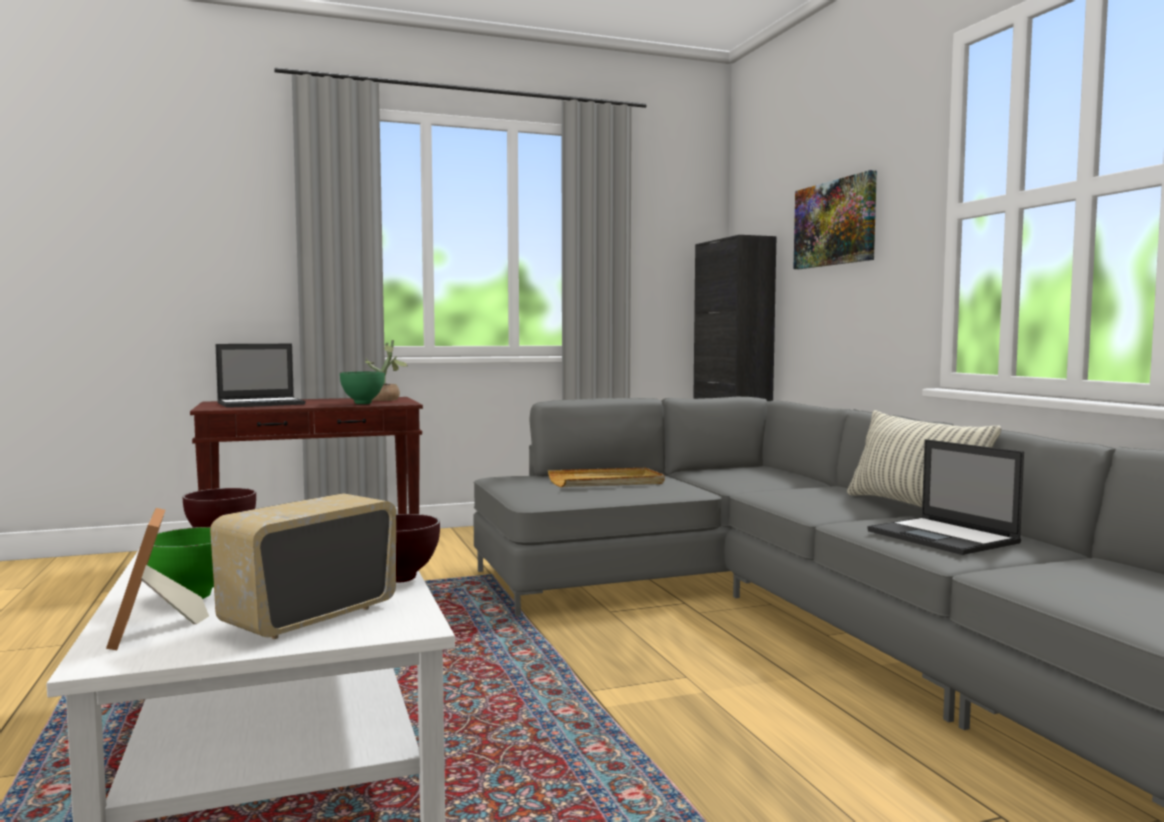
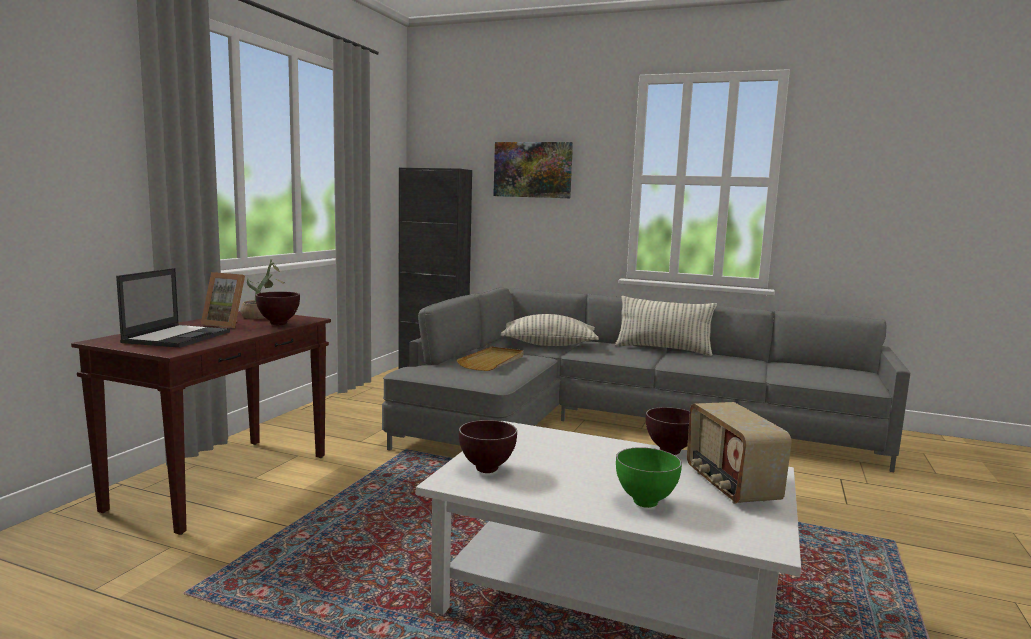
camera: 50 degrees left, 5 degrees up
(153, 631) = (718, 525): picture frame -> picture frame (227, 324)
(364, 404) = (279, 324): green bowl -> brown bowl
(754, 480) = (549, 345): none -> pillow
(944, 537) = (722, 363): laptop -> none

